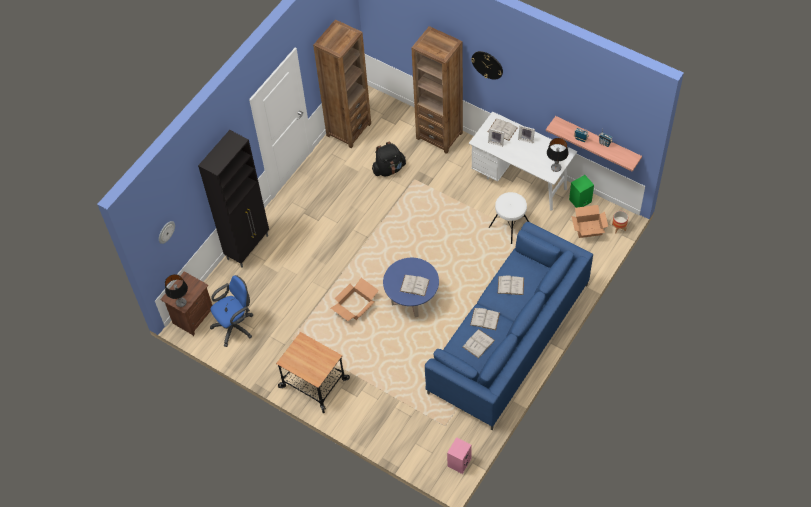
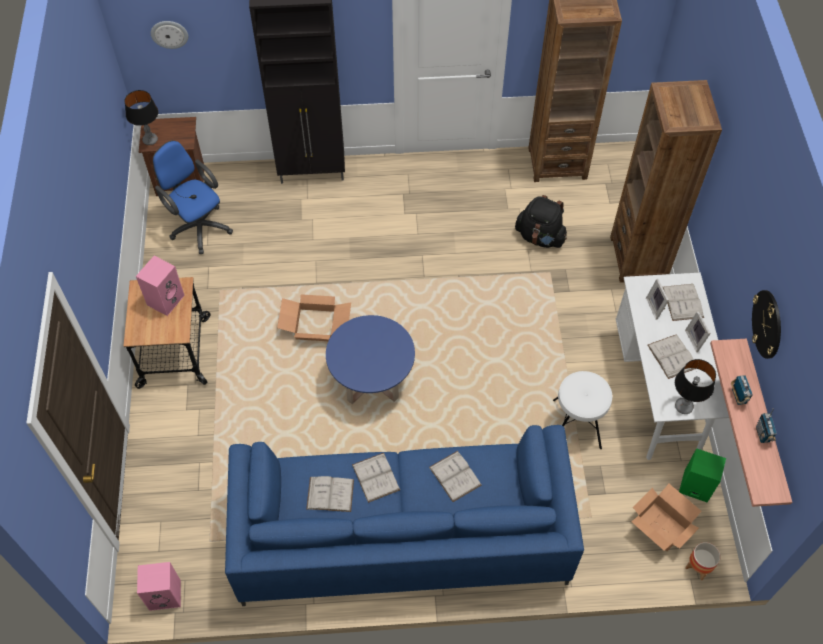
camera: 50 degrees right, 0 degrees up
(236, 326) = (198, 226): blue office chair -> blue office chair turned 150 degrees counterclockwise
(304, 352) = (165, 299): none -> pink speaker
(414, 285) = (366, 361): white book -> white book (672, 356)
(487, 64) = (727, 192): wall clock -> wall clock (767, 324)

